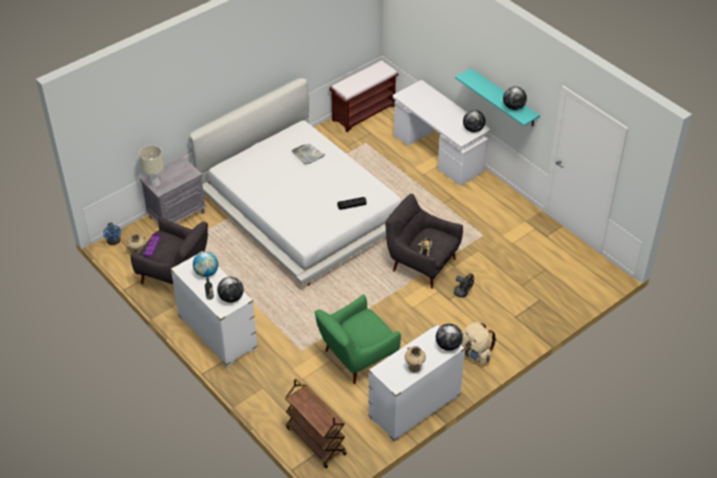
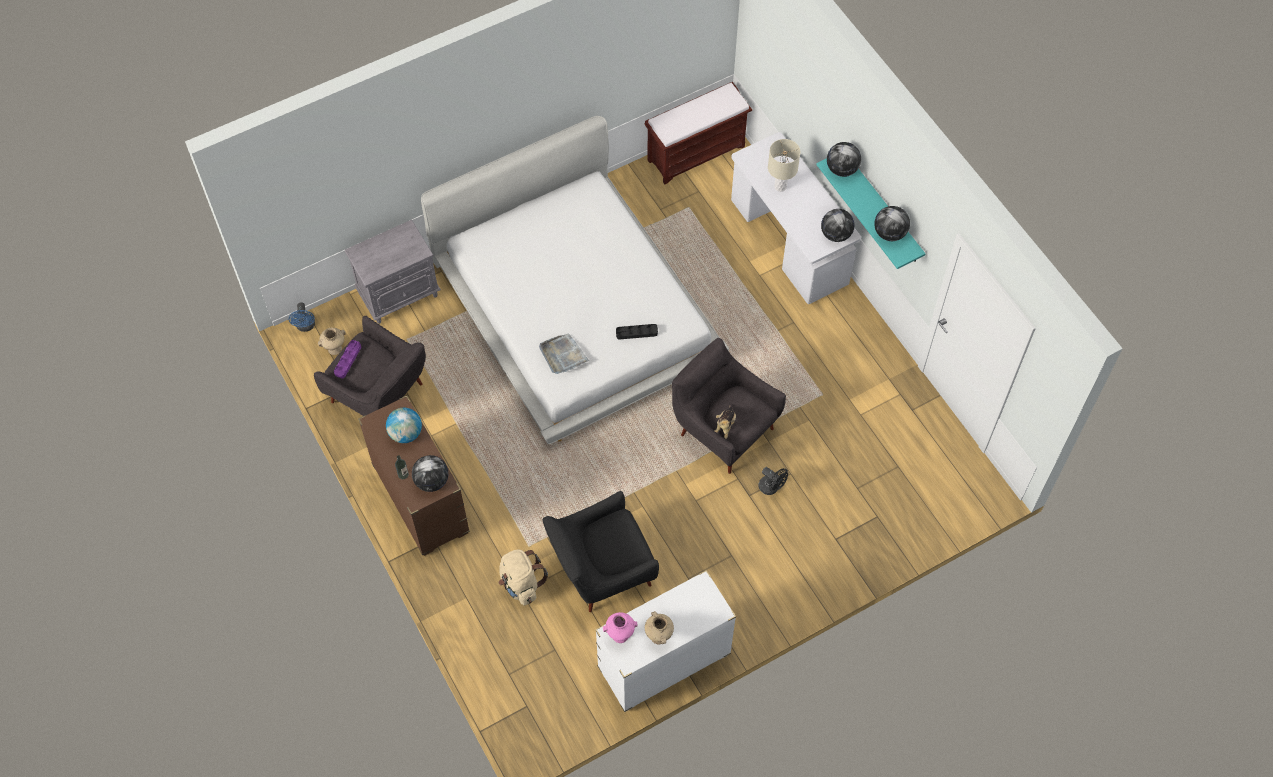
camera: 10 degrees right, 15 degrees up
(155, 183) = (365, 262): beige table lamp -> beige table lamp (780, 186)
(217, 333) = (420, 499): white dresser -> brown dresser
(308, 155) = (591, 236): grey tray -> grey tray (563, 355)
(315, 441) = (520, 692): brown cart -> none
(356, 358) = (601, 571): green armchair -> black armchair
(387, 370) = (620, 635): none -> pink vase
(448, 345) = (713, 608): globe -> globe (842, 169)
(475, 353) = (766, 590): beige backpack -> beige backpack (521, 584)

